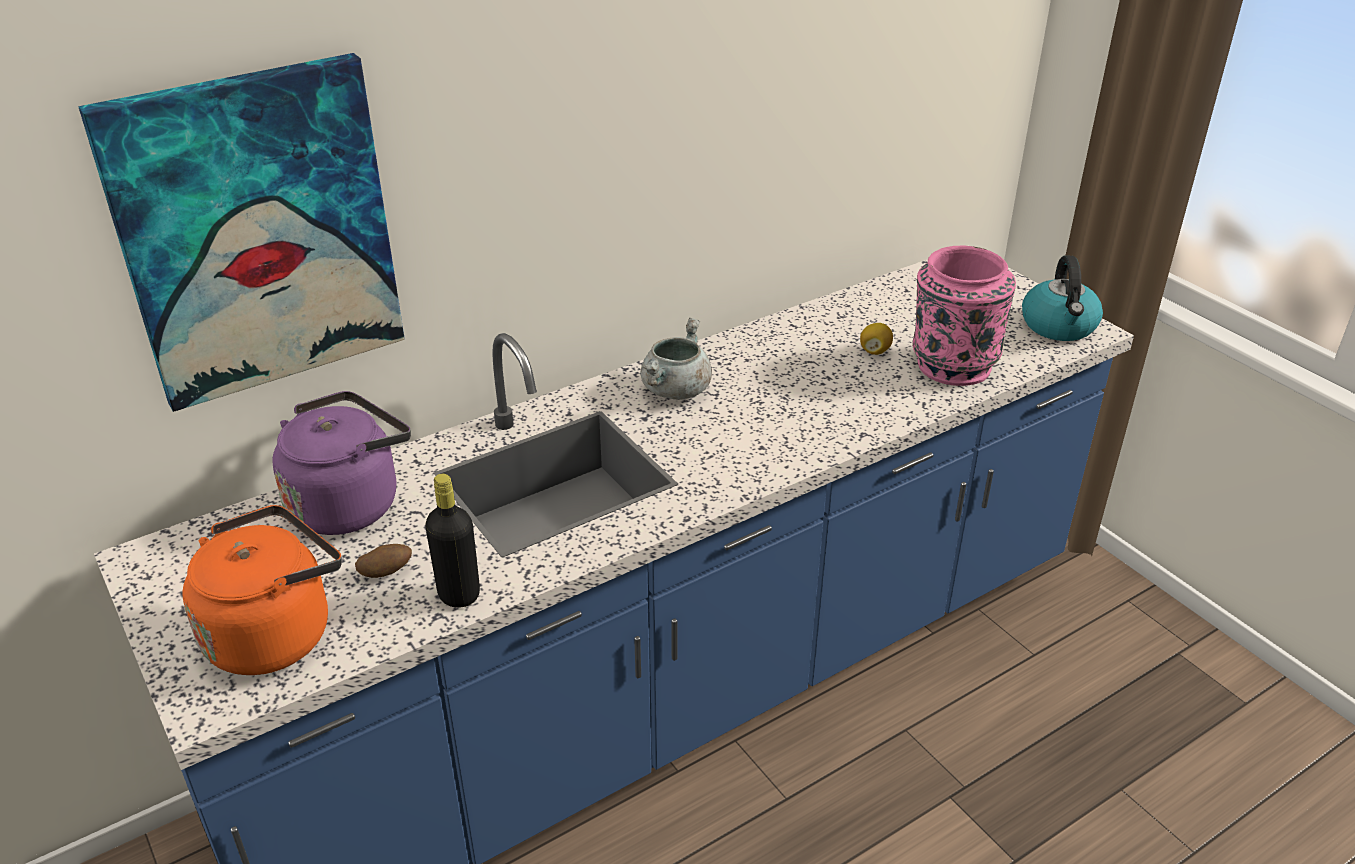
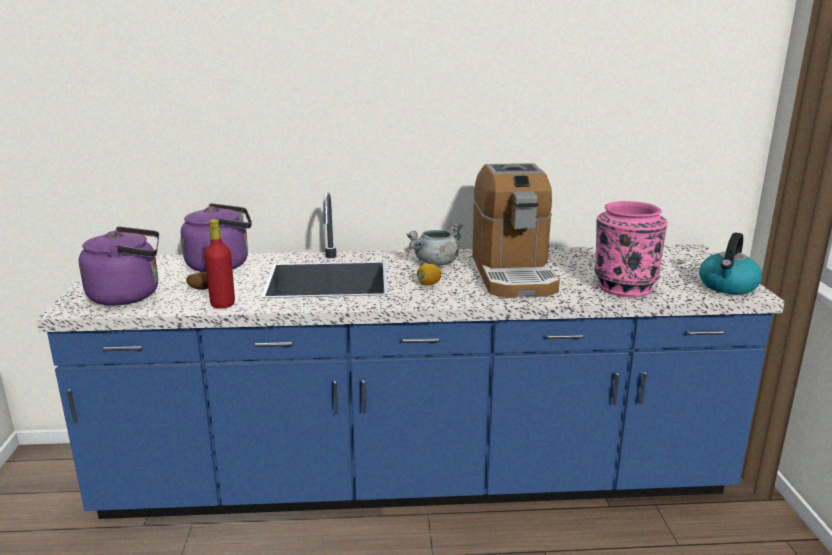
camera: 30 degrees right, 15 degrees down
(258, 233) = (209, 105): picture -> none
(275, 632) = (129, 295): orange kettle -> purple kettle
(459, 594) = (222, 304): black bottle -> red bottle
(799, 382) = (513, 274): none -> coffee machine
(875, 351) = (579, 272): lemon -> lemon (428, 284)

